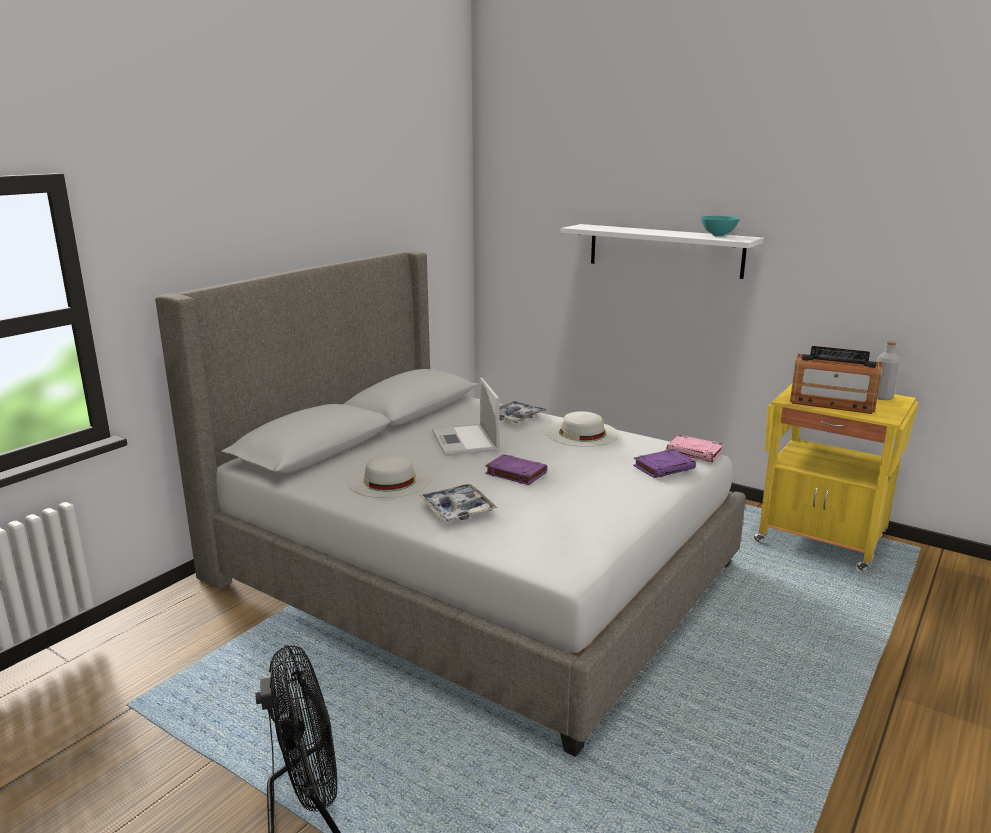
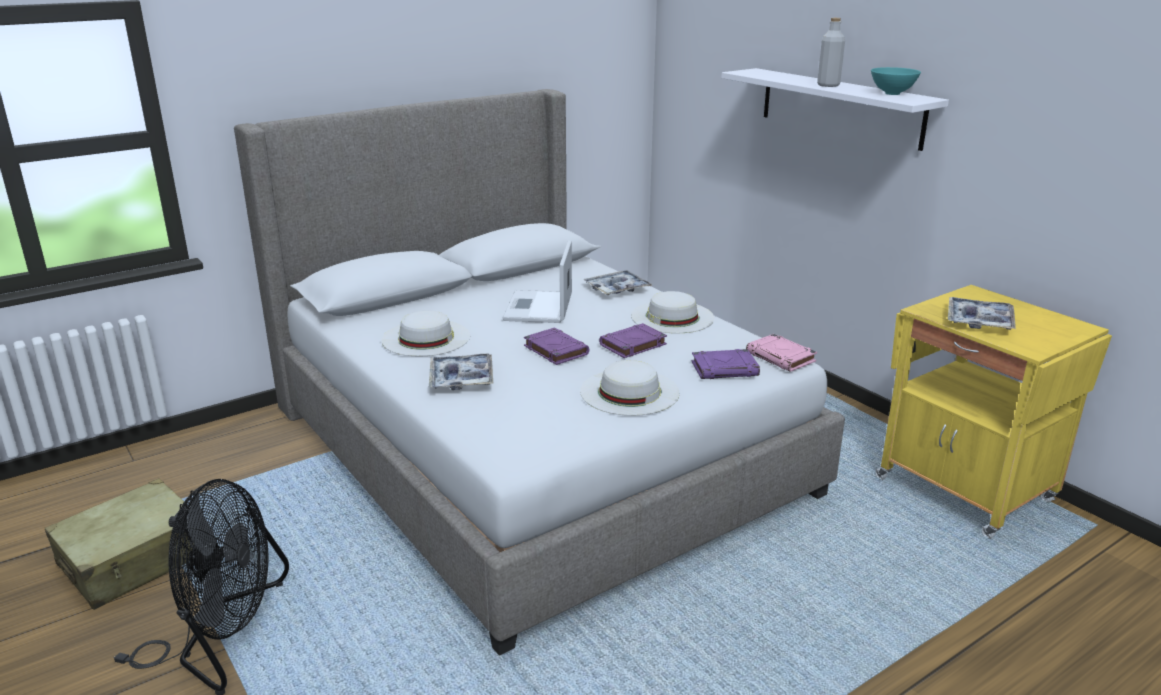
camera: 20 degrees right, 5 degrees up
(142, 761) = (134, 560): none -> beige suitcase
(573, 460) = (632, 345): none -> purple book
(609, 497) = (629, 392): none -> white hat
(832, 403) = (979, 321): radio -> tray
(882, 397) = (1058, 323): grey bottle -> grey bottle (828, 85)

